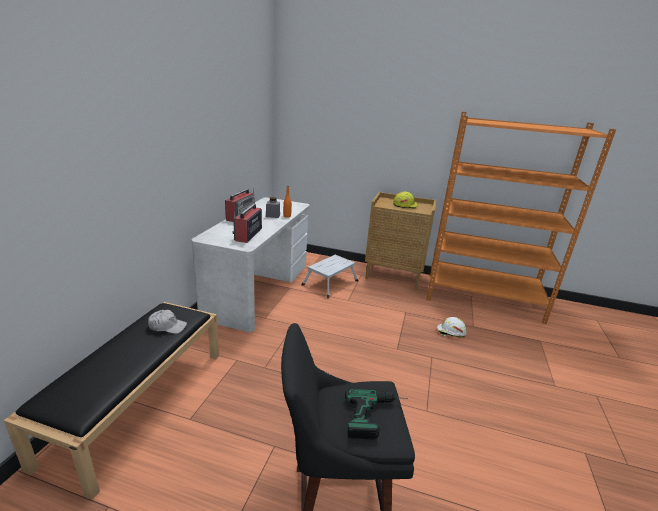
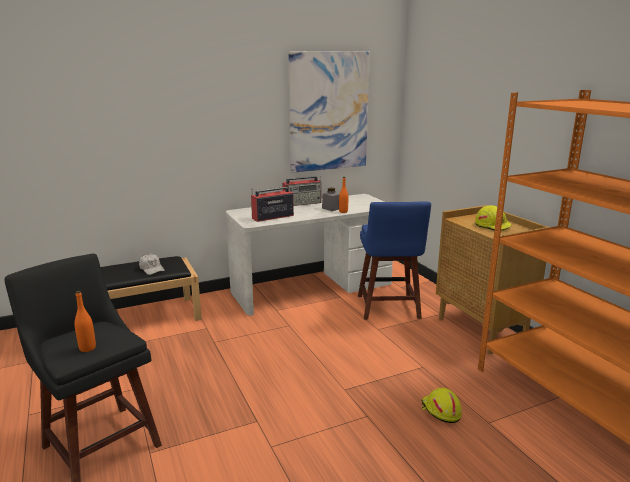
camera: 50 degrees right, 5 degrees down
(242, 127) = (328, 112): none -> picture
(330, 283) = (388, 308): white step ladder -> blue stool
(377, 416) = (87, 348): power drill -> orange bottle
(450, 332) = (440, 411): white hard hat -> yellow hard hat

